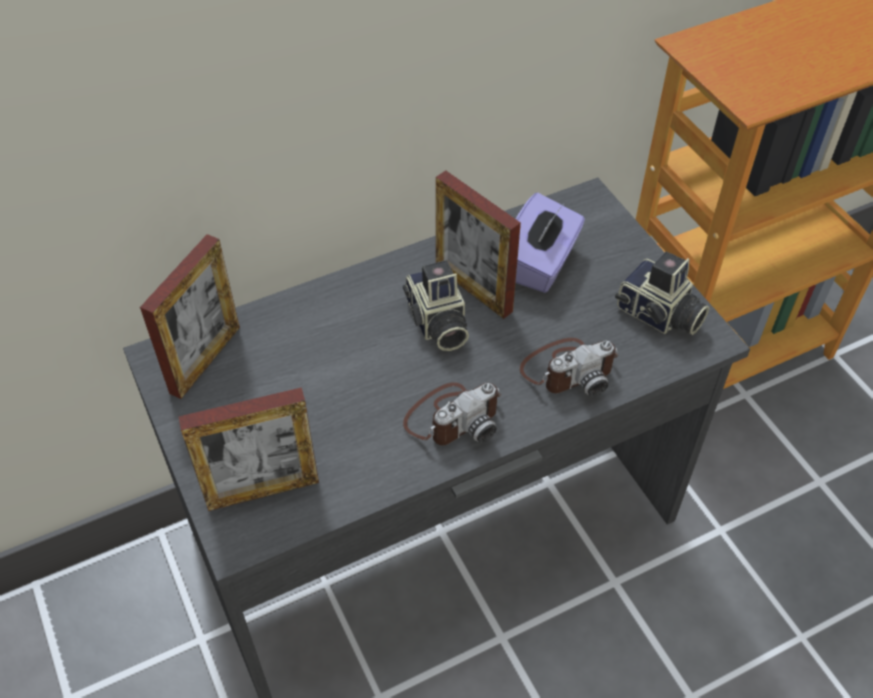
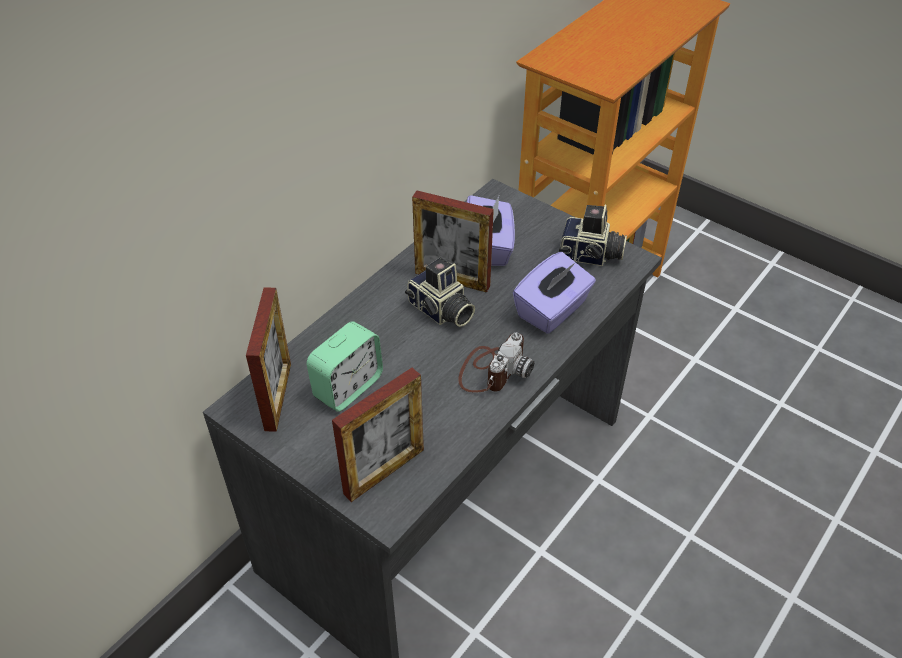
camera: 25 degrees left, 5 degrees down
(283, 377) = (348, 387): none -> alarm clock
(568, 369) = (552, 310): camera -> purple tissue box

